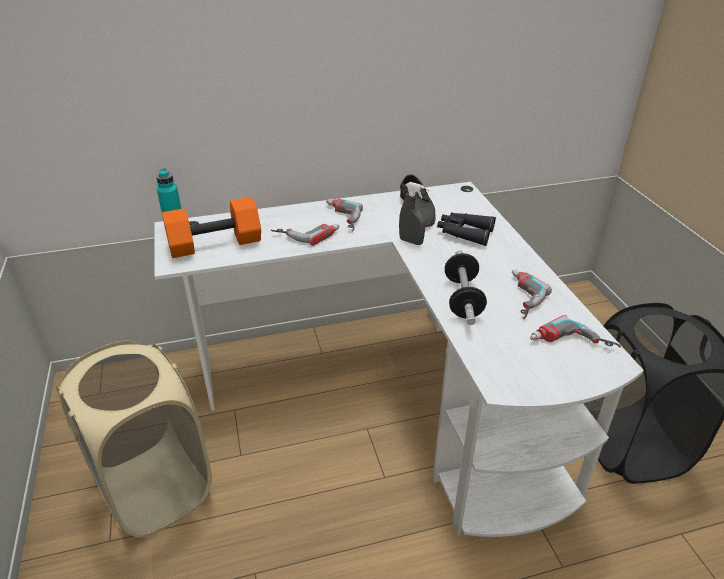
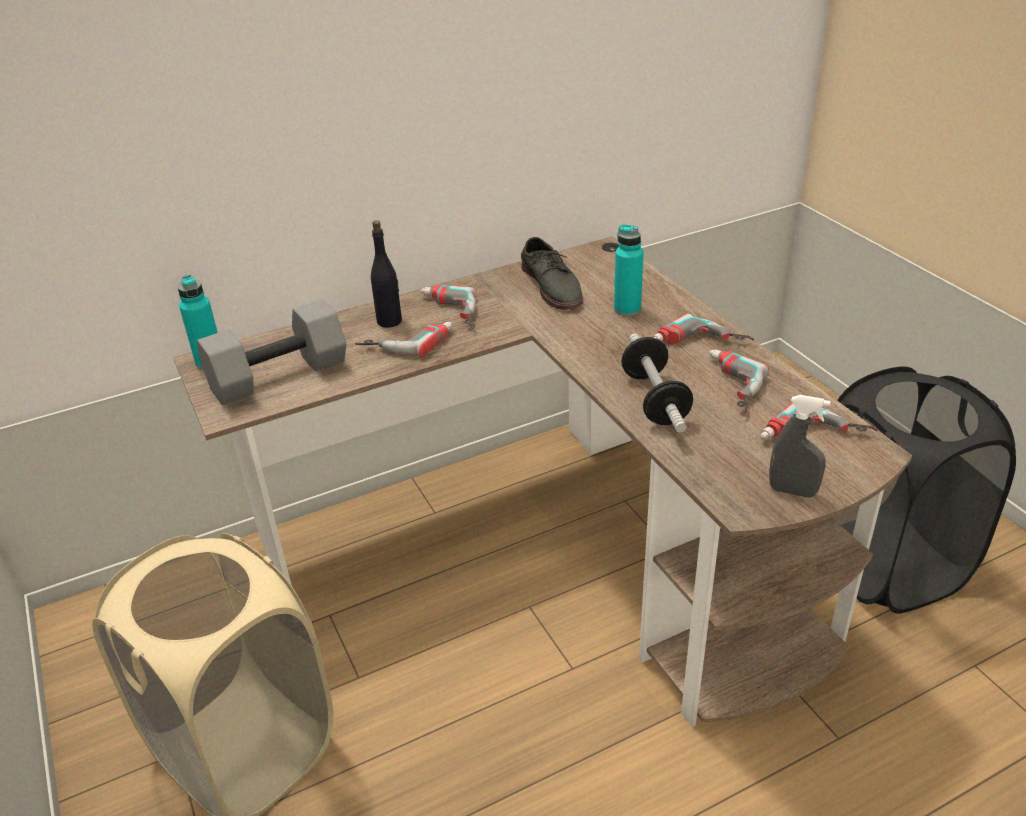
camera: 10 degrees left, 0 degrees up
(214, 245) = (278, 377): orange dumbbell -> grey dumbbell
(300, 218) = (390, 321): none -> black bottle
(396, 390) = (555, 547): white desk -> brown desk
(411, 241) = (558, 331): grey spray bottle -> grey spray bottle (792, 491)
(464, 233) = (627, 309): black binoculars -> turquoise bottle
(507, 265) = (699, 345): none -> power drill

